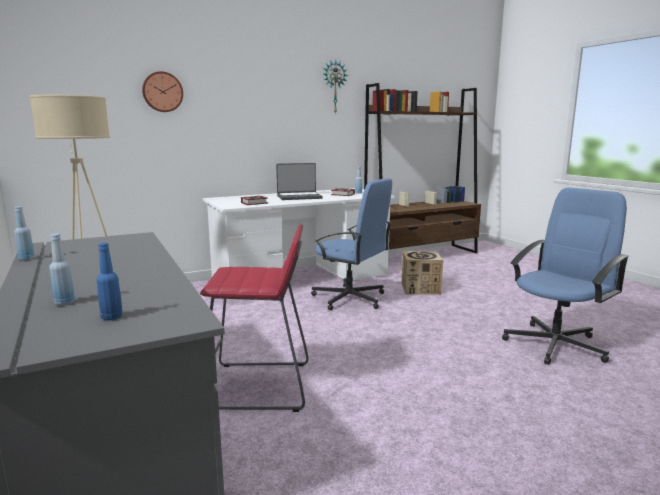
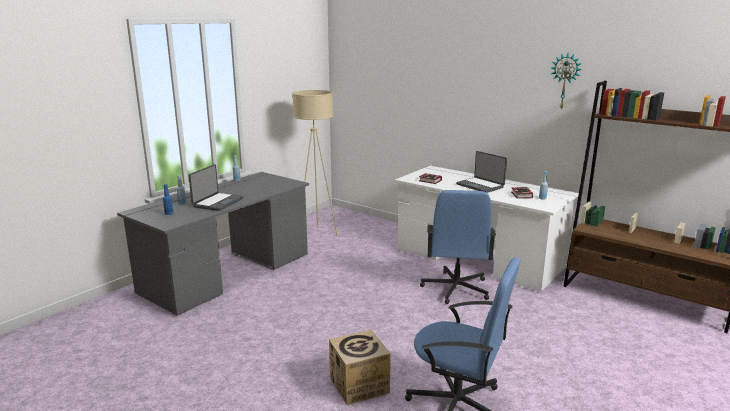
camera: 65 degrees right, 5 degrees up
(128, 278) = (217, 202): none -> laptop
(162, 92) = (413, 80): wall clock -> none
(259, 386) = (288, 293): red stool -> none
(420, 288) = (526, 315): cardboard box -> cardboard box (359, 385)

